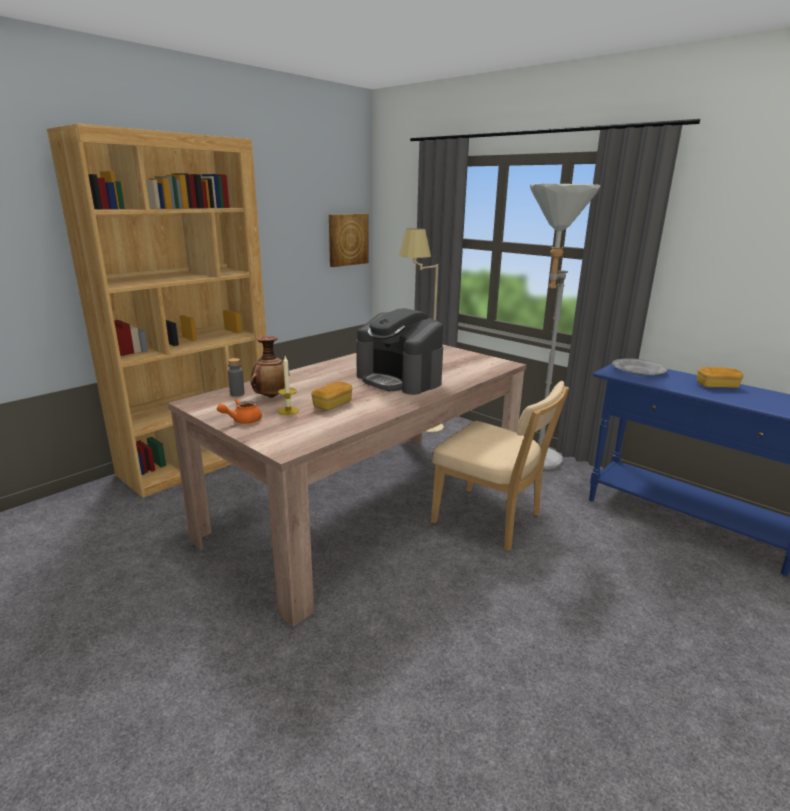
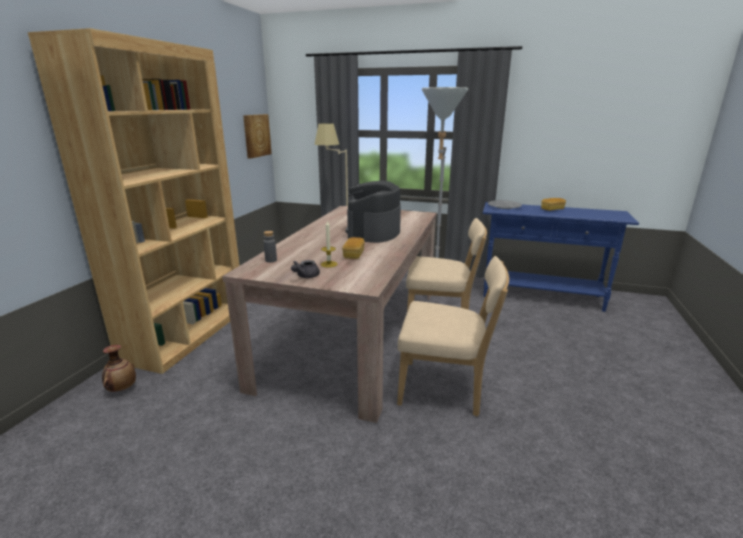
camera: 25 degrees left, 0 degrees up
(242, 420) = (305, 276): orange teapot -> grey teapot
(271, 397) = (300, 257): vase -> vase (122, 389)
(399, 379) = (373, 232): coffee machine -> coffee machine turned 90 degrees clockwise
(414, 614) = (445, 389): none -> beige chair

